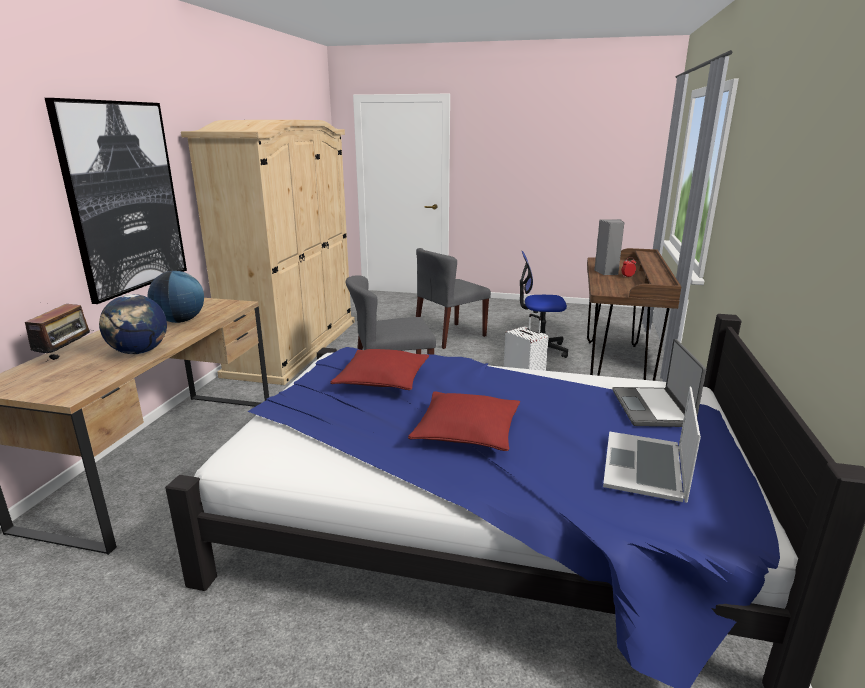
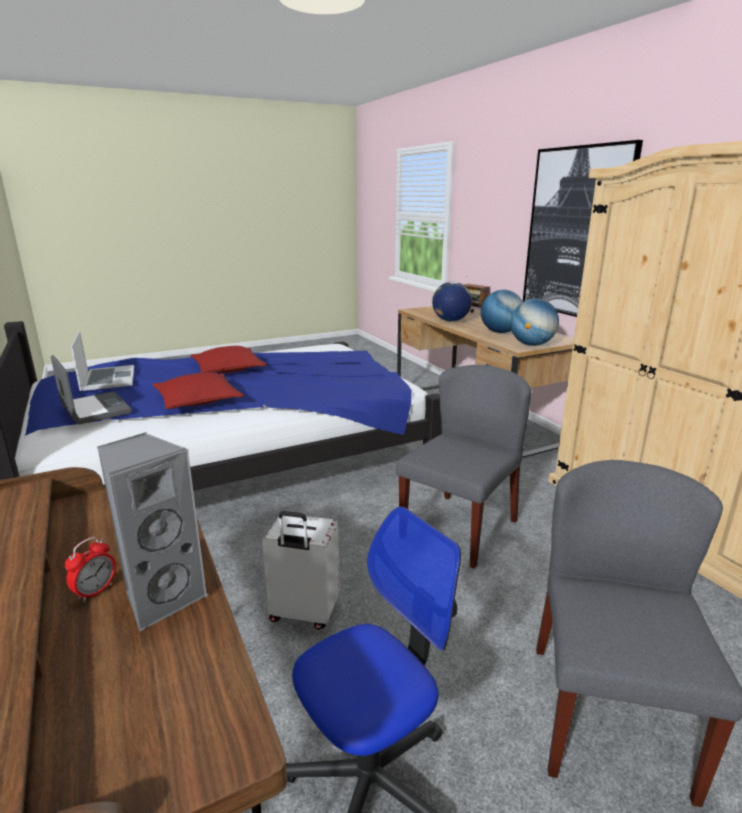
camera: 140 degrees right, 0 degrees up
(221, 303) = (531, 344): none -> globe
(382, 380) = (325, 375): red pillow -> red pillow (198, 401)

